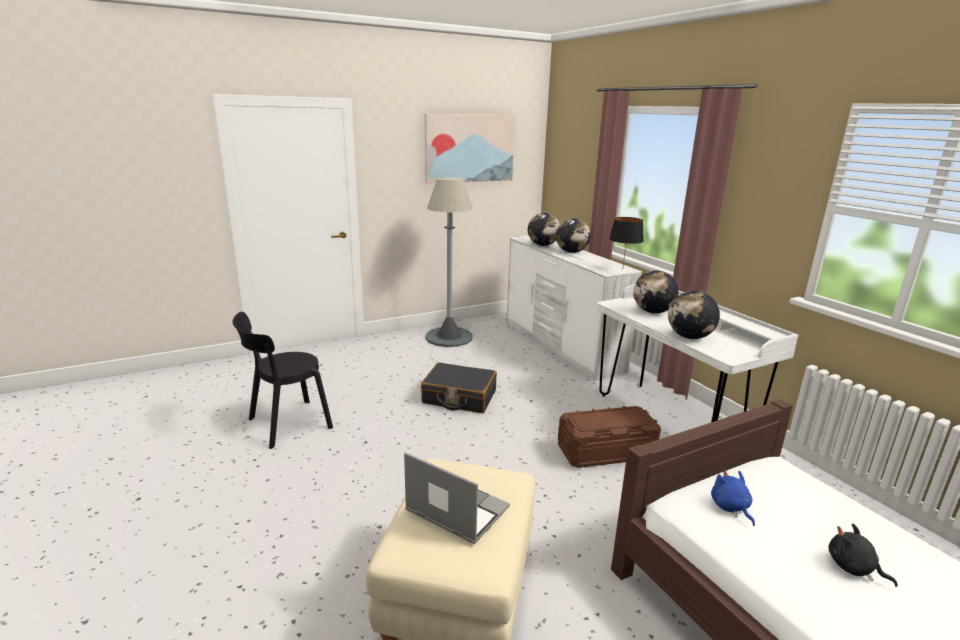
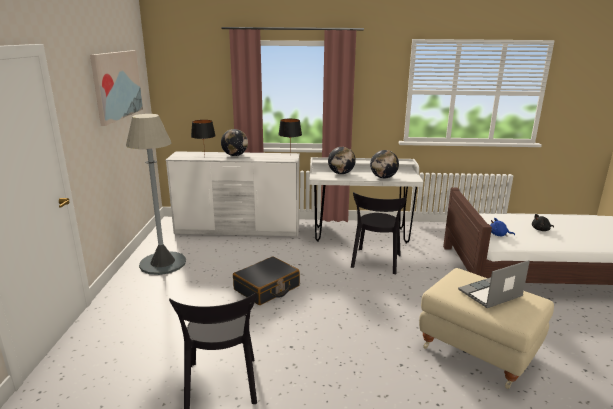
camera: 60 degrees left, 0 degrees up
(543, 245) = (205, 157): globe -> black table lamp
(605, 451) = (375, 262): brown storage box -> black chair

